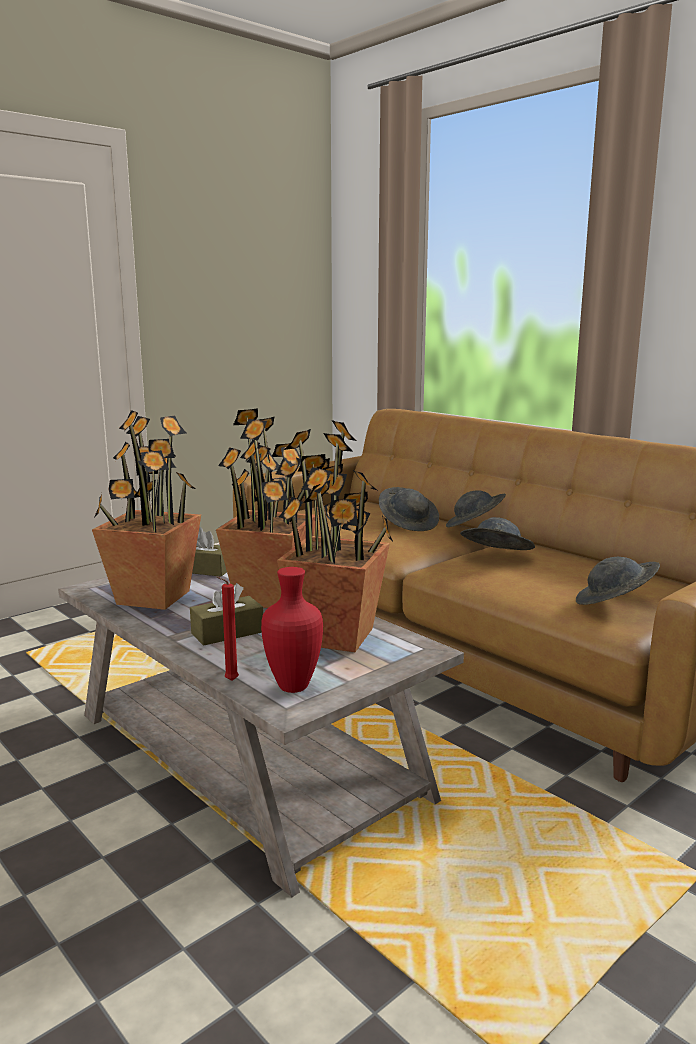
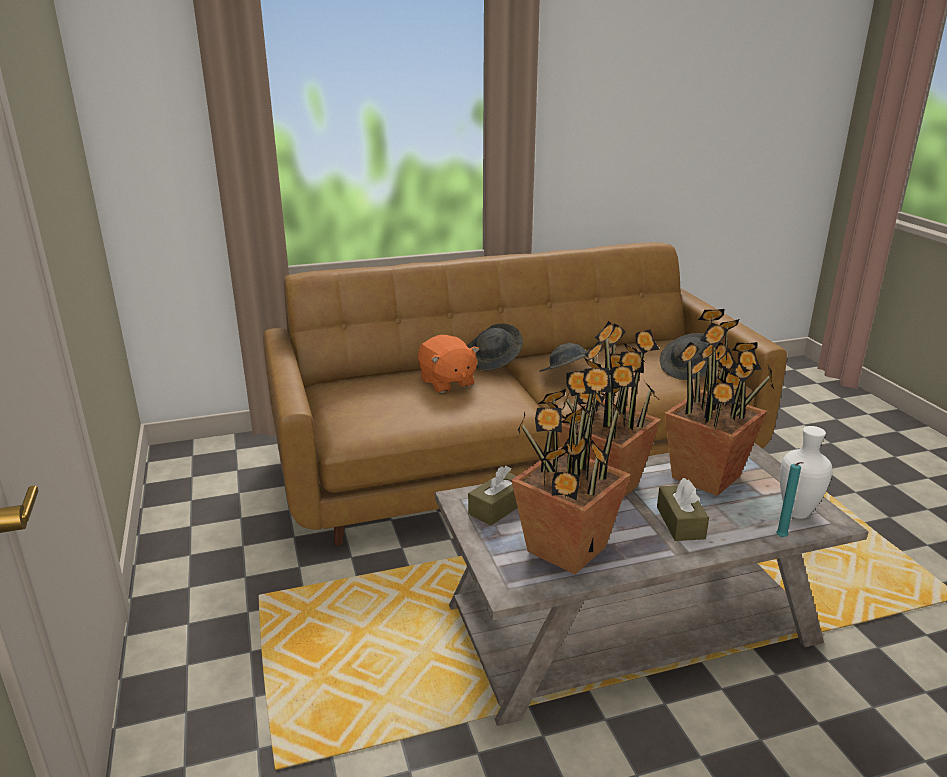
camera: 65 degrees left, 10 degrees up
(229, 681) = (782, 538): red candle -> turquoise candle
(295, 687) = (797, 512): red vase -> white vase
(409, 524) = (447, 382): grey hat -> orange plush toy

